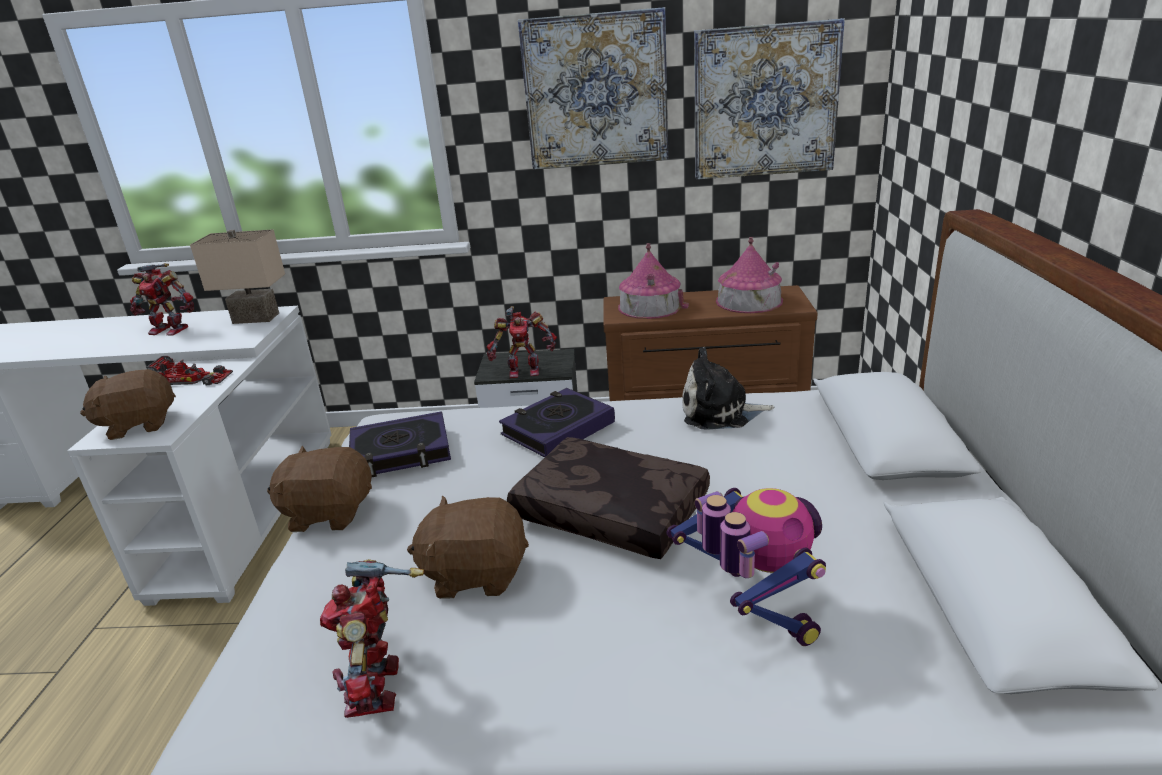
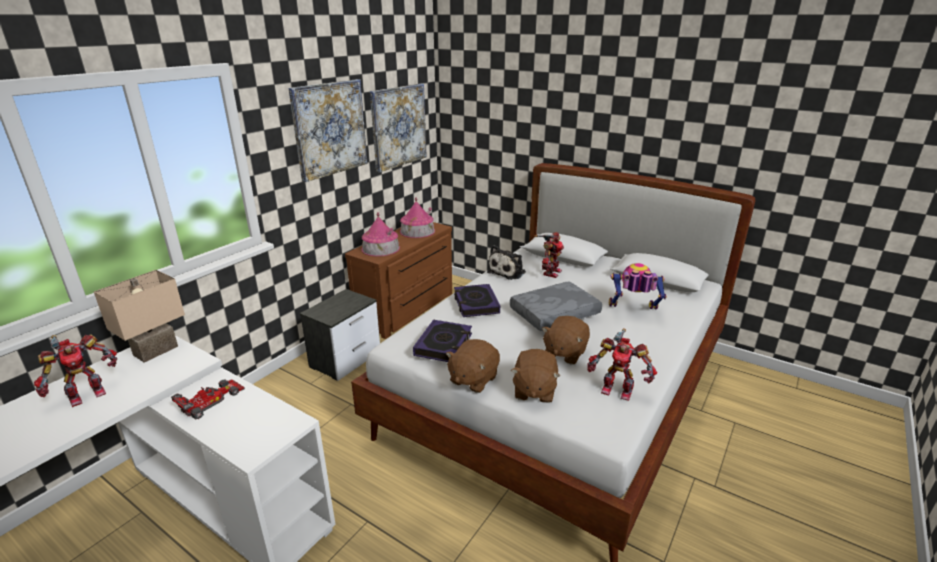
camera: 60 degrees left, 0 degrees up
(139, 425) = (259, 432): brown plush toy -> brown plush toy (534, 390)
(524, 371) = (346, 309): toy robot -> toy robot (550, 272)
(608, 513) = (554, 315): brown pillow -> grey pillow

